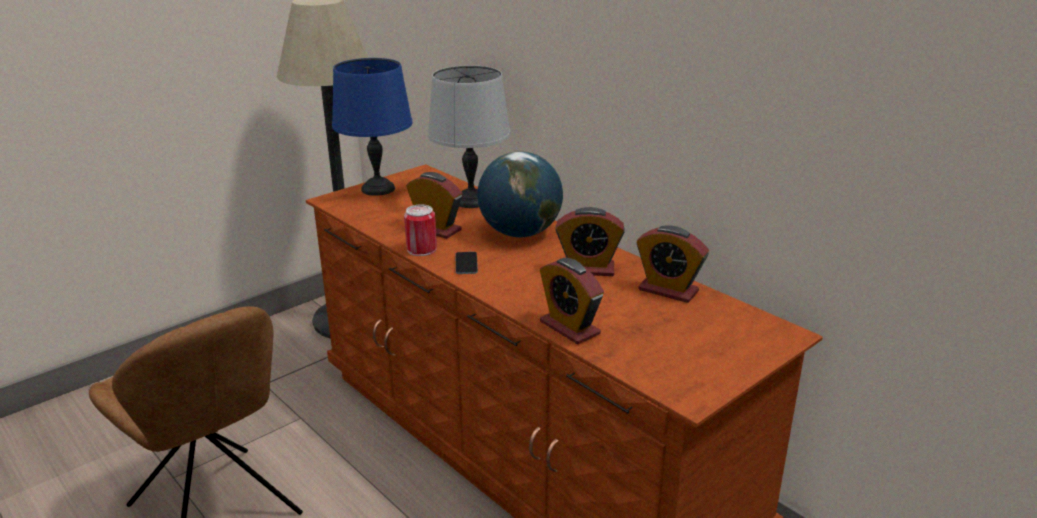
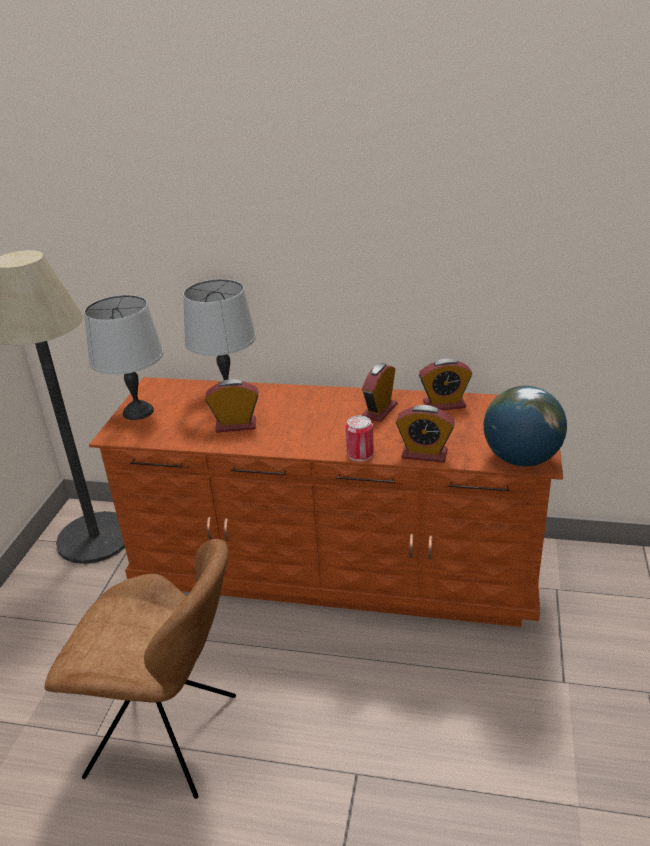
camera: 35 degrees left, 5 degrees up
(377, 188) = (137, 412): blue table lamp -> grey table lamp
(421, 249) = (249, 444): can -> can (360, 454)
(466, 263) = (296, 441): phone -> none
(520, 233) = (300, 404): globe -> globe (522, 459)
(588, 269) = (379, 411): alarm clock -> alarm clock turned 150 degrees clockwise

